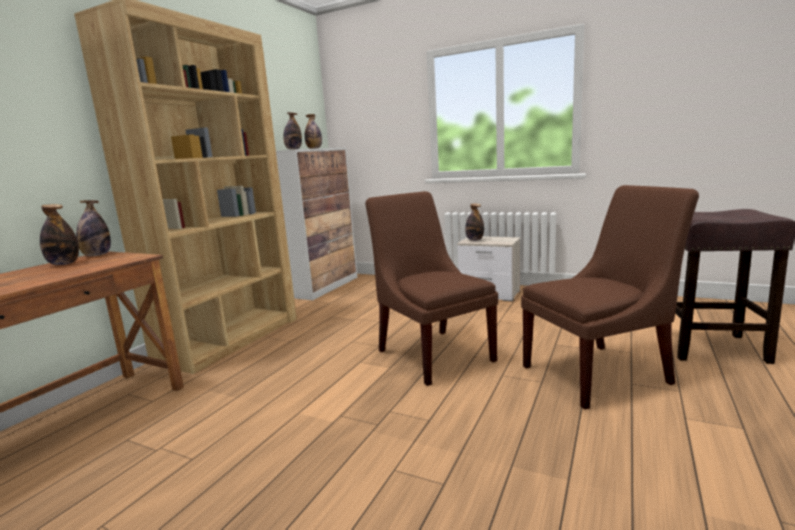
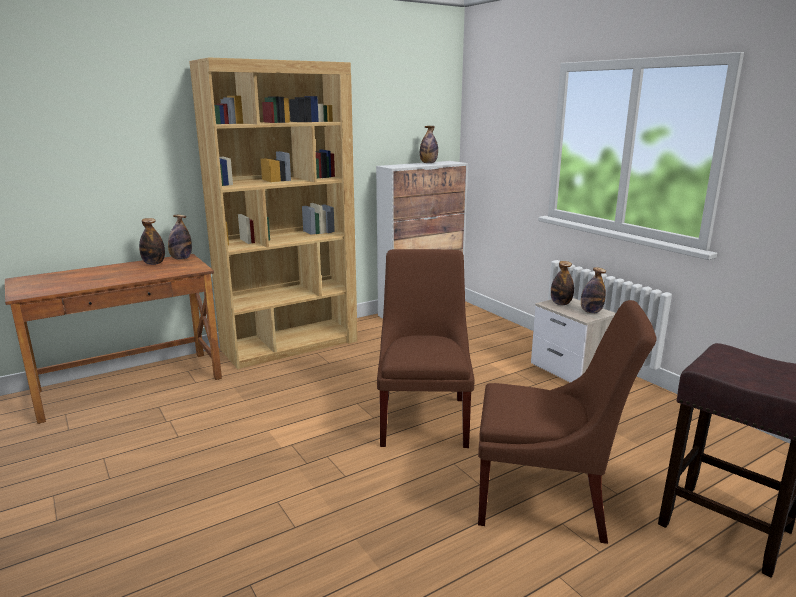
camera: 30 degrees right, 5 degrees up
(293, 149) = (398, 165): bottle -> bottle (591, 312)

